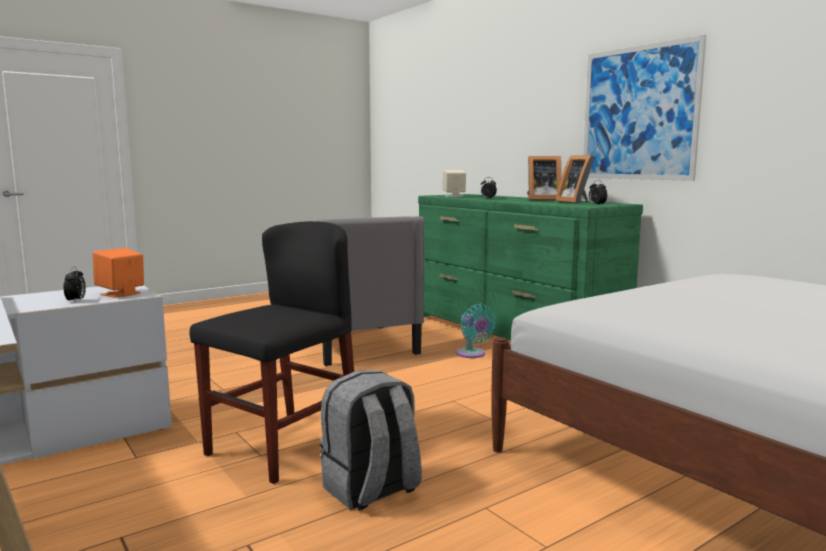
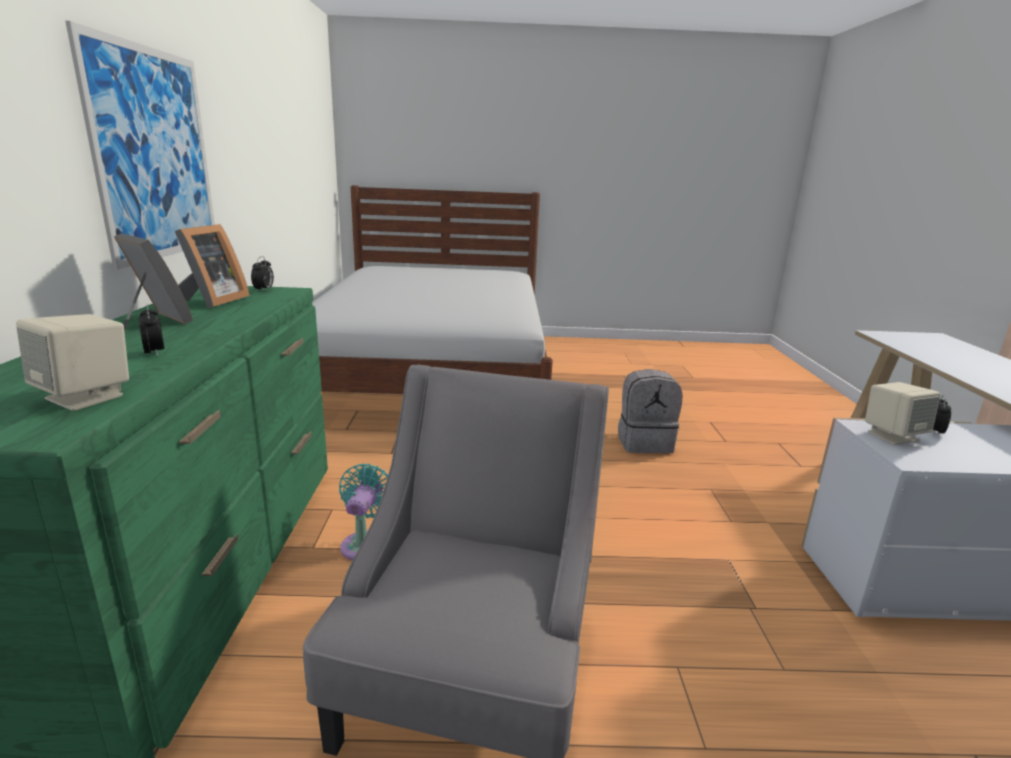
camera: 145 degrees left, 10 degrees up
(120, 294) = (893, 436): orange speaker -> beige speaker
(283, 446) = (690, 491): black chair -> none

